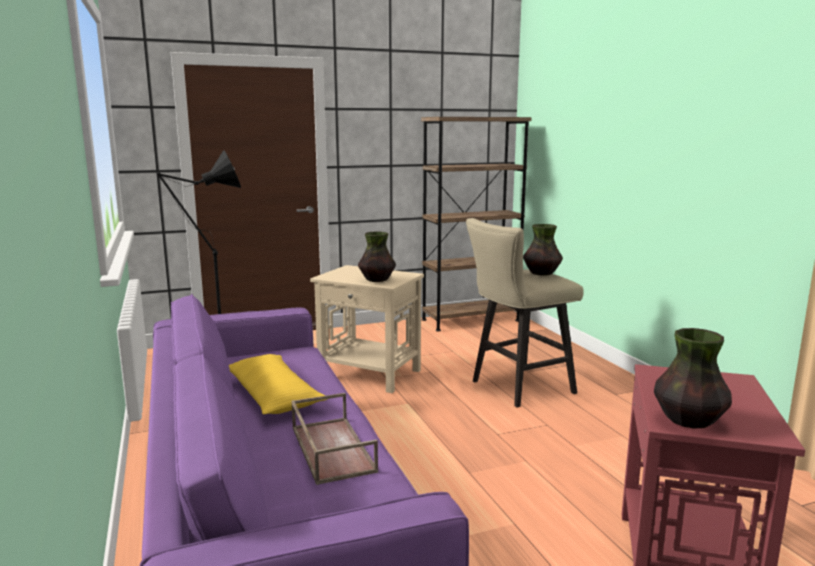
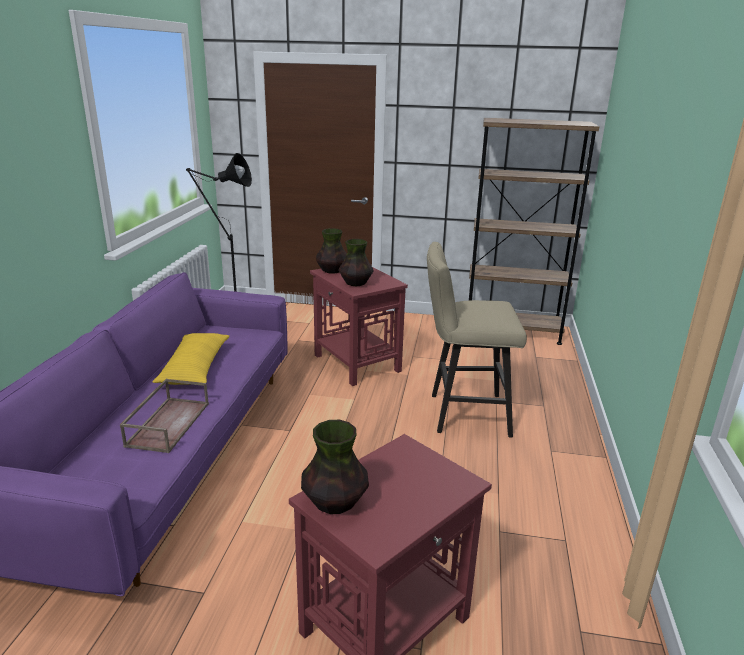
camera: 30 degrees right, 10 degrees up
(369, 374) = (356, 363): beige side table -> red side table
(542, 273) = (495, 311): vase -> vase (332, 271)

